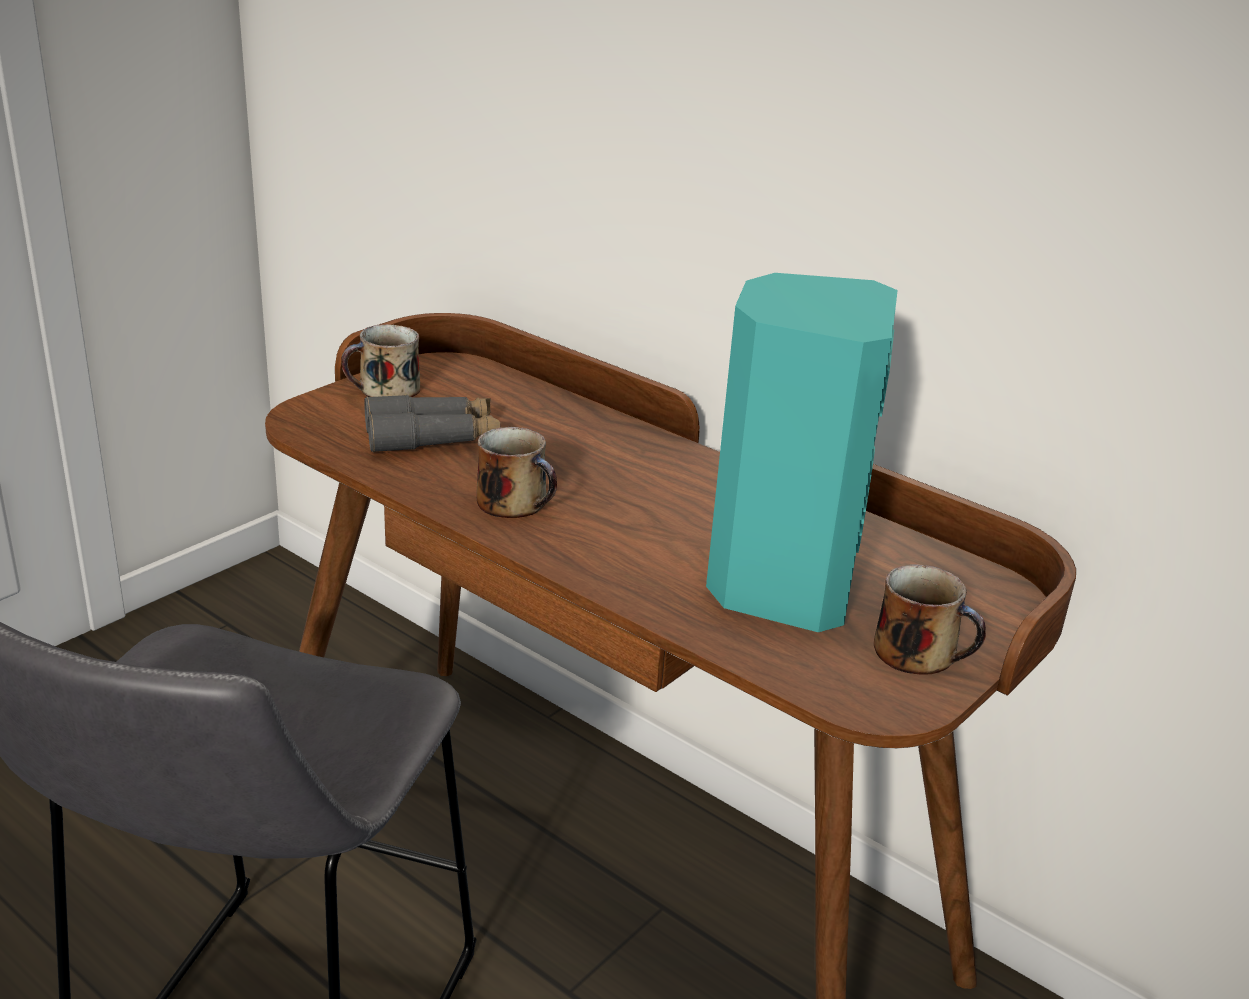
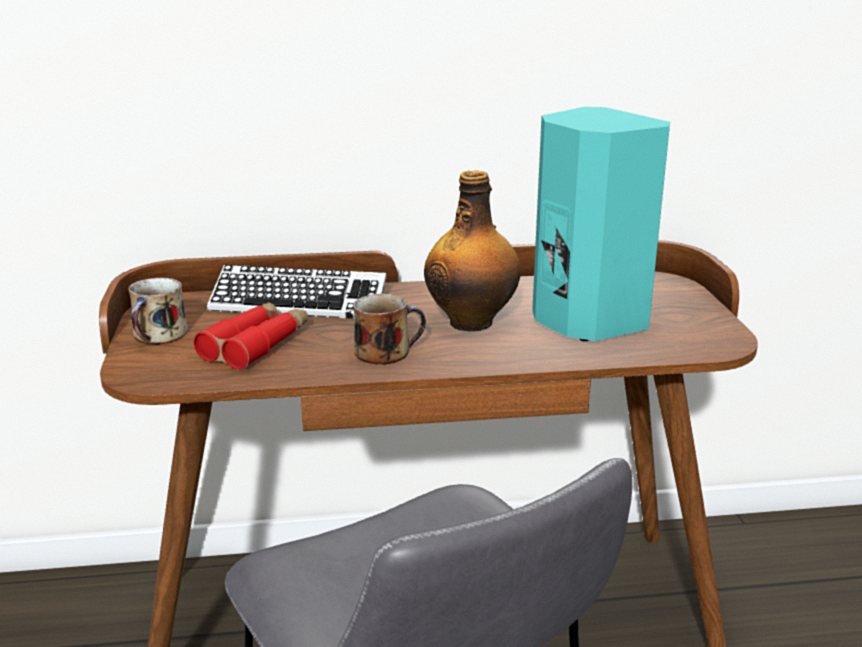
camera: 45 degrees left, 5 degrees down
(432, 437) = (256, 345): grey binoculars -> red binoculars
(552, 417) = (299, 303): none -> keyboard
(662, 519) = (472, 322): none -> bottle
(919, 653) = (689, 317): mug -> none

